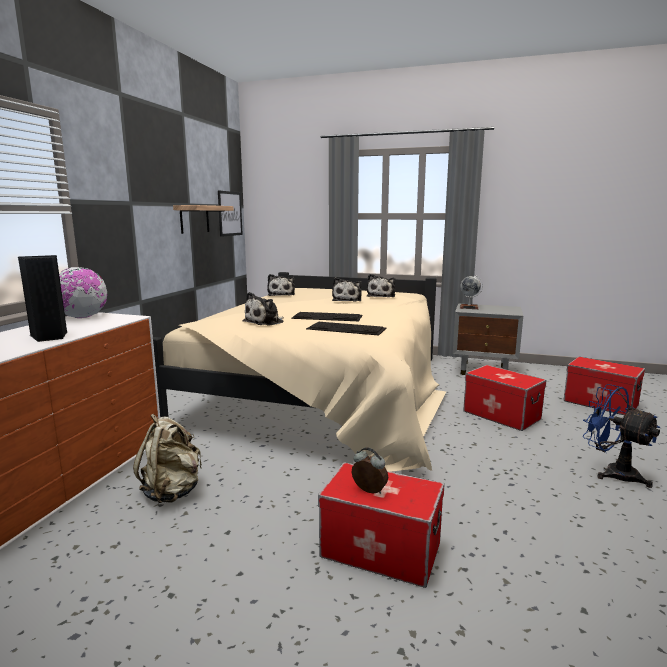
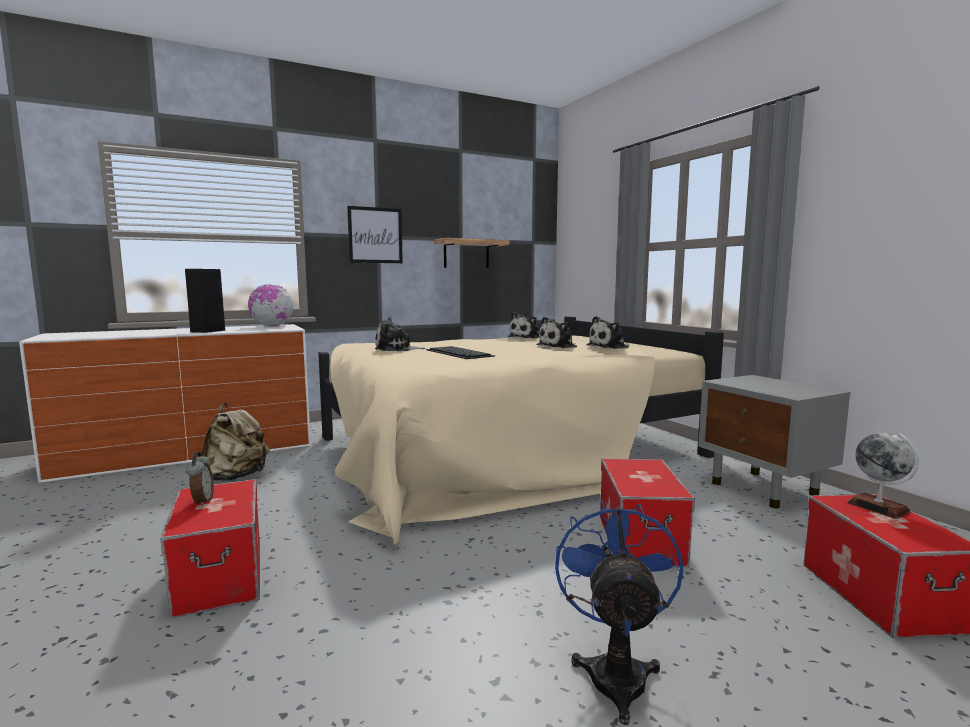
camera: 45 degrees right, 5 degrees down
(230, 213) = (528, 250): picture -> picture (375, 235)
(347, 328) = (427, 362): keyboard -> none
(469, 307) = (745, 380): globe -> globe (878, 507)

